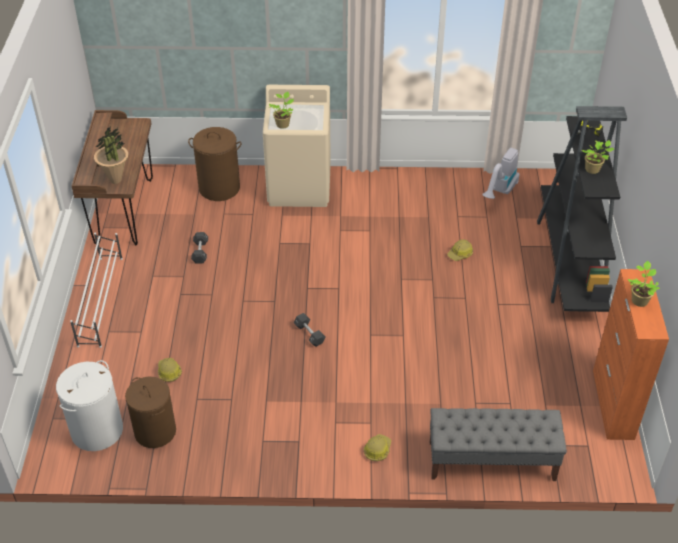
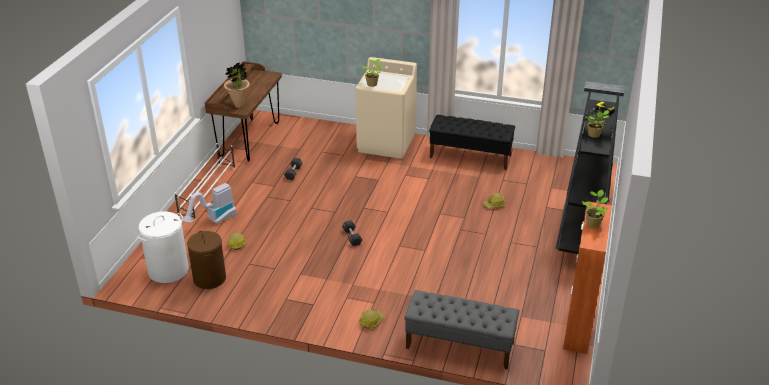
camera: 15 degrees right, 10 degrees down
(219, 188) = (326, 135): brown laundry basket -> none
(408, 188) = (470, 156): none -> black bench
(500, 192) = (545, 169): vacuum cleaner -> vacuum cleaner (214, 221)

